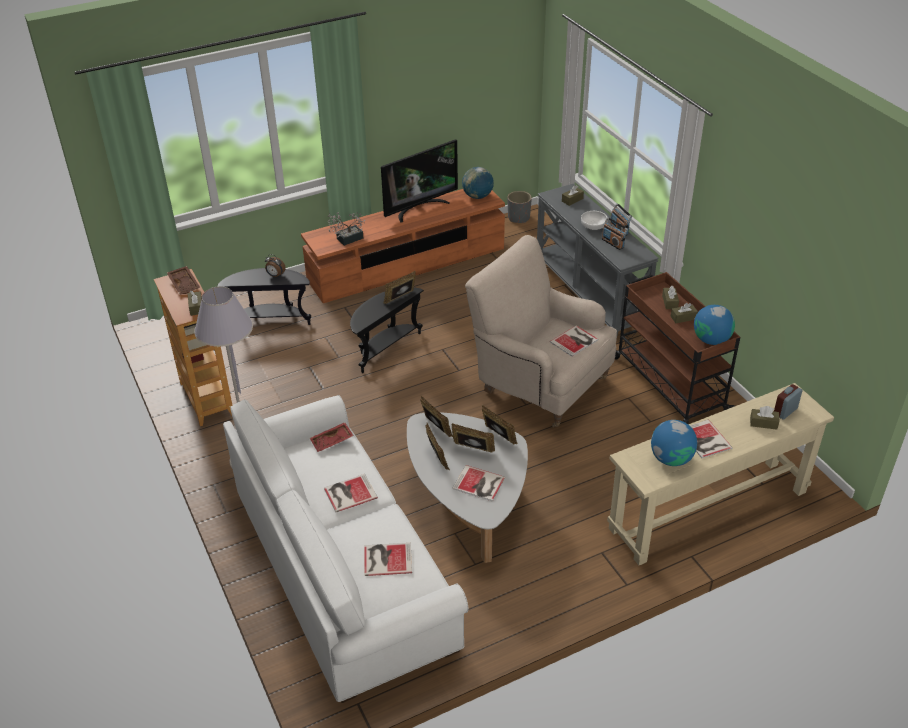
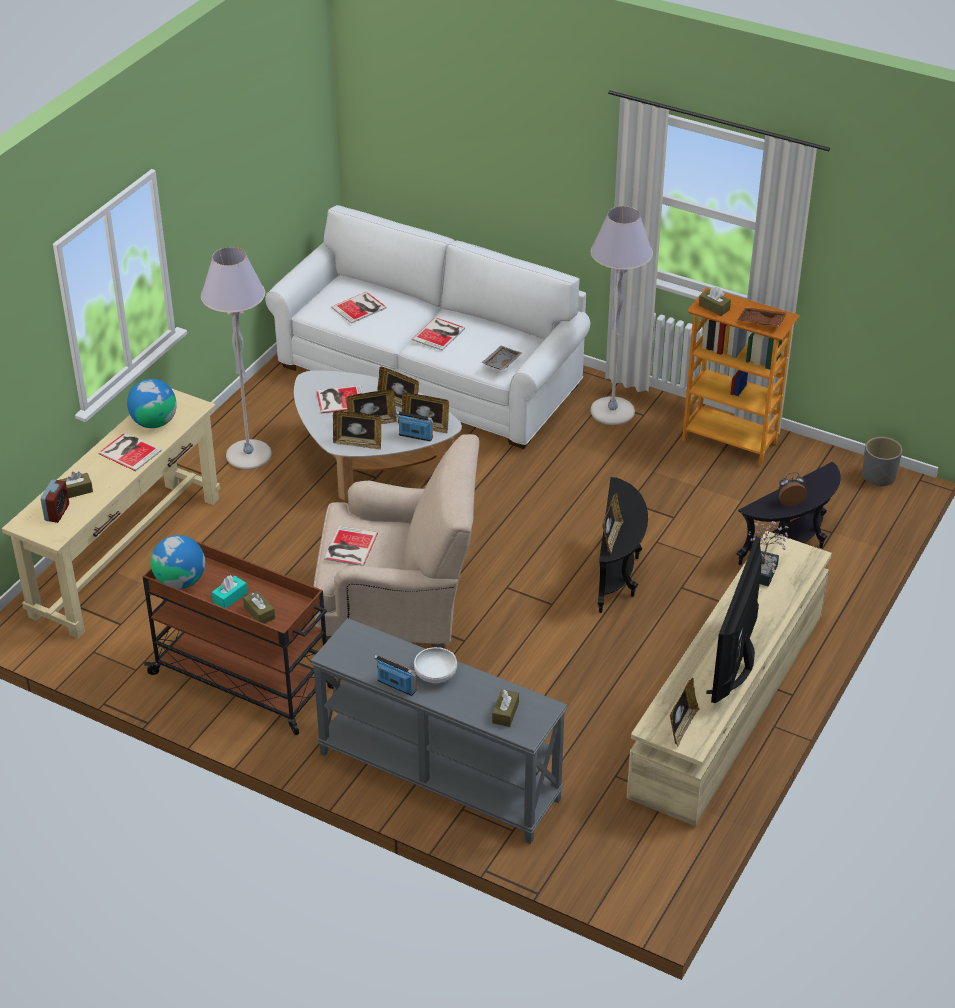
camera: 145 degrees right, 0 degrees up
(332, 441) = (501, 362): red tray -> grey tray
(407, 265) = (728, 704): orange tv stand -> beige tv stand
(477, 196) = (682, 727): globe -> picture frame
(519, 218) = (665, 881): grey planter -> grey planter (878, 477)
(558, 559) = (249, 455): none -> grey floor lamp
(613, 243) = (388, 657): radio -> radio (415, 436)
(683, 318) = (230, 597): brown tissue box -> turquoise tissue box

